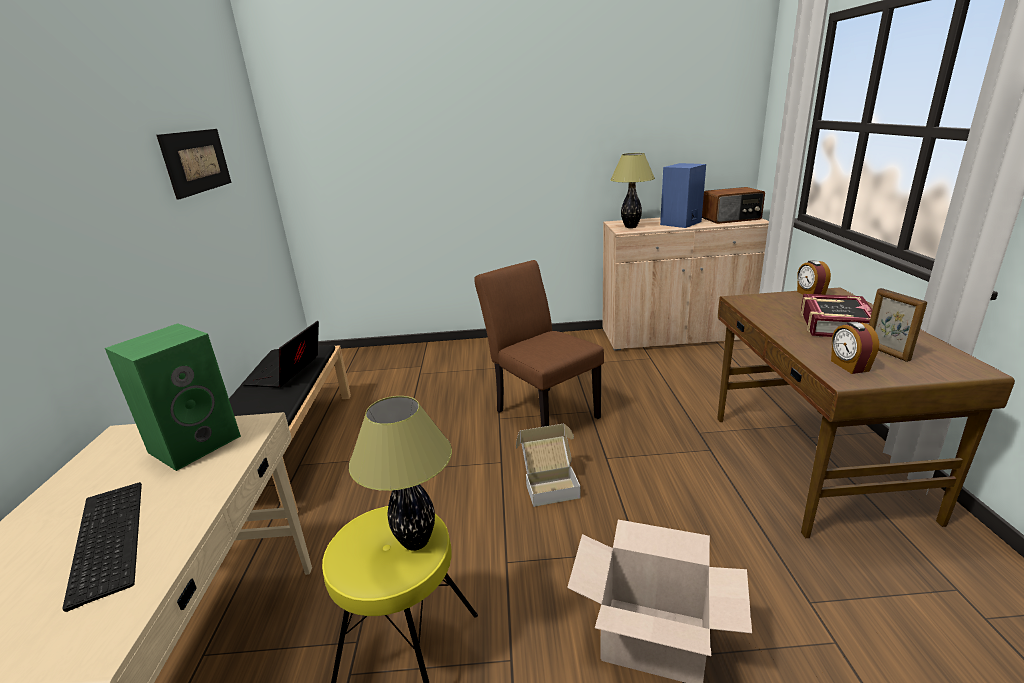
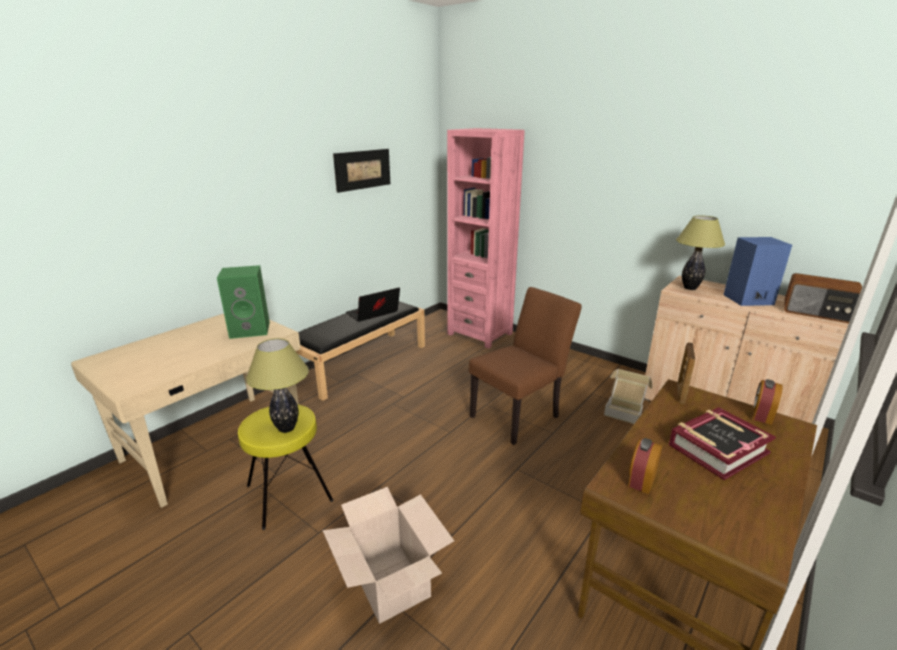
camera: 40 degrees right, 0 degrees up
(104, 539) = (178, 353): keyboard -> none
(398, 357) = (480, 334): none -> pink bookcase
(541, 411) = (519, 414): brown chair -> brown chair turned 45 degrees clockwise
(549, 484) = (459, 462): cardboard box -> cardboard box (624, 410)
(886, 352) = (704, 492): picture frame -> picture frame (680, 394)

